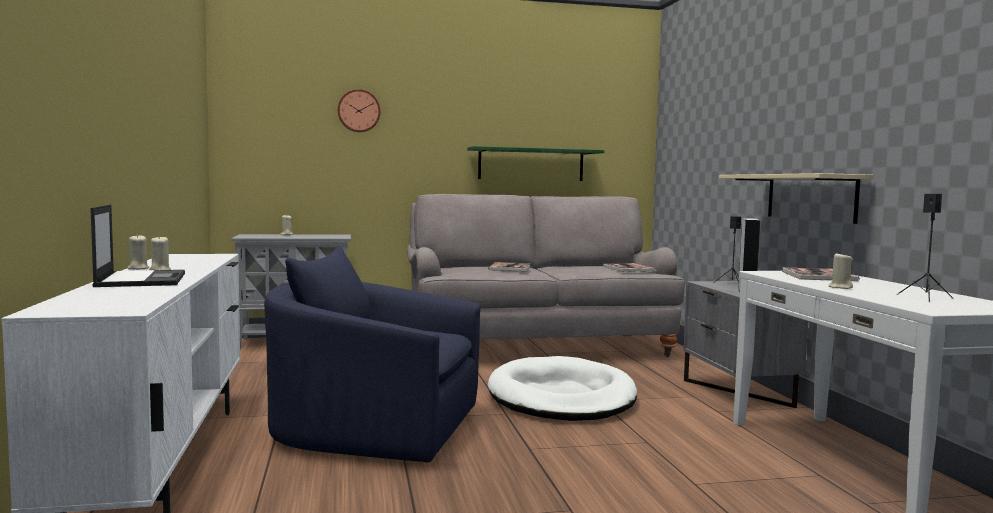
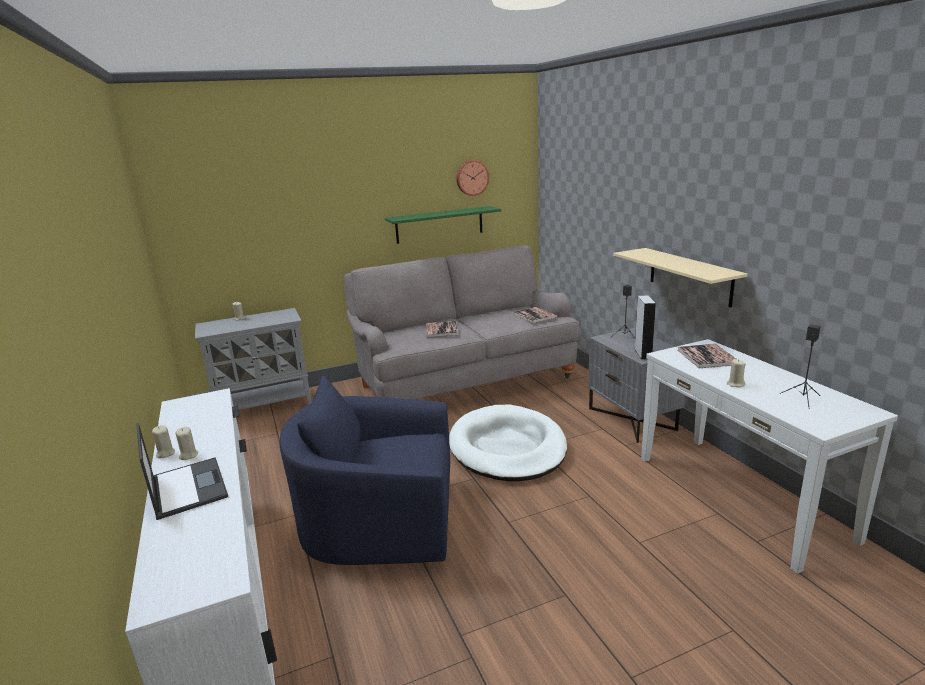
camera: 10 degrees left, 15 degrees up
(359, 111) = (284, 198): wall clock -> wall clock (472, 177)

